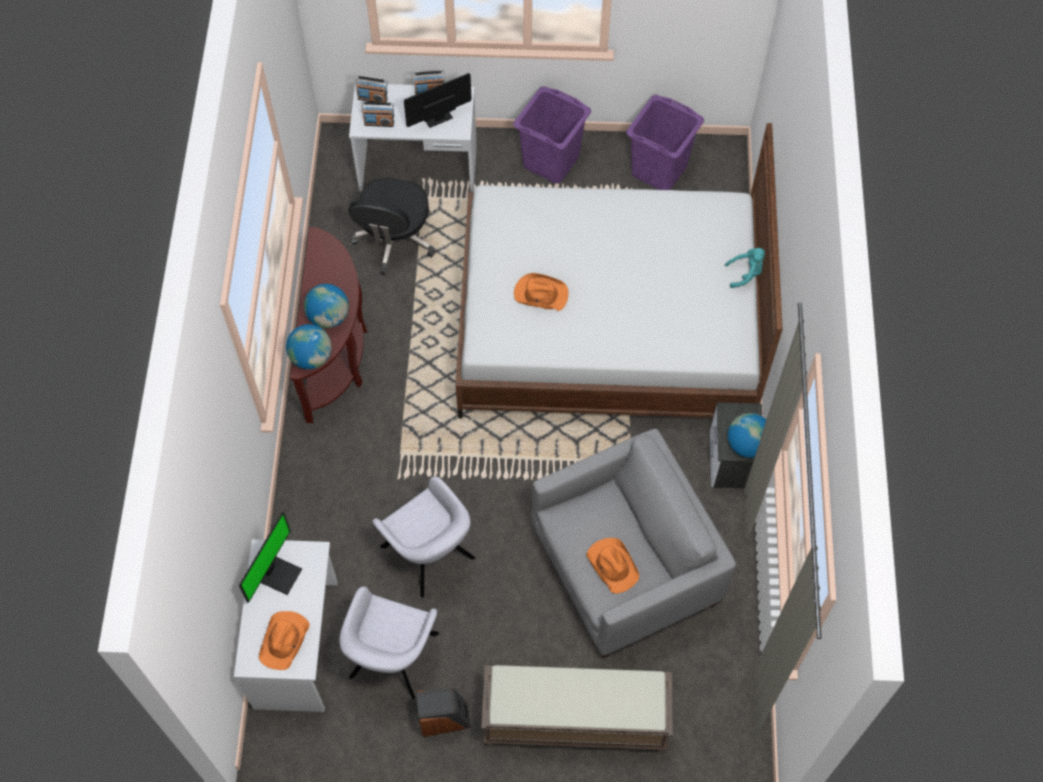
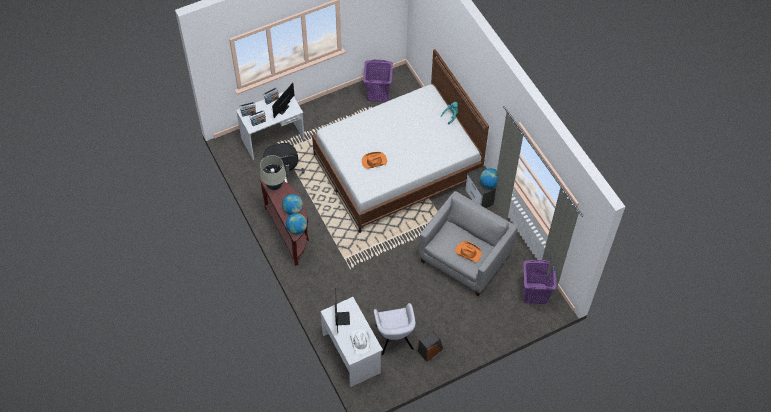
camera: 30 degrees left, 5 degrees down
(284, 640) = (360, 341): orange hat -> white hat
(326, 254) = (274, 185): none -> beige table lamp
(430, 555) = (383, 292): grey armchair -> none
(551, 161) = (329, 110): purple laundry basket -> purple laundry basket (535, 293)
(574, 720) = (482, 325): brown bench -> none

